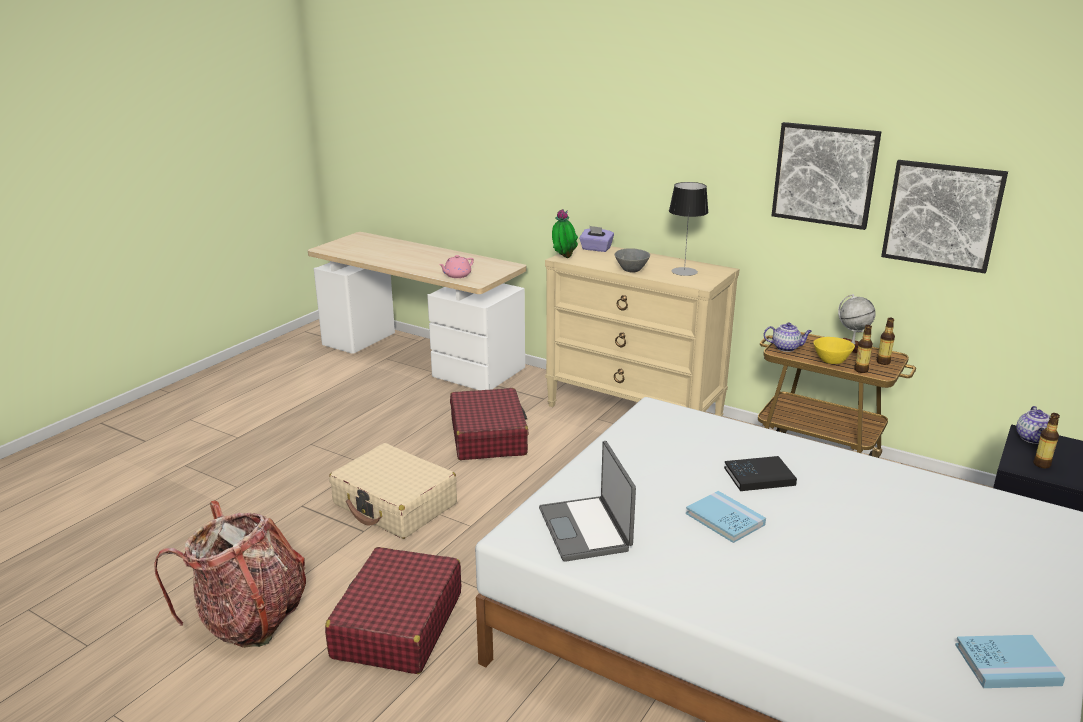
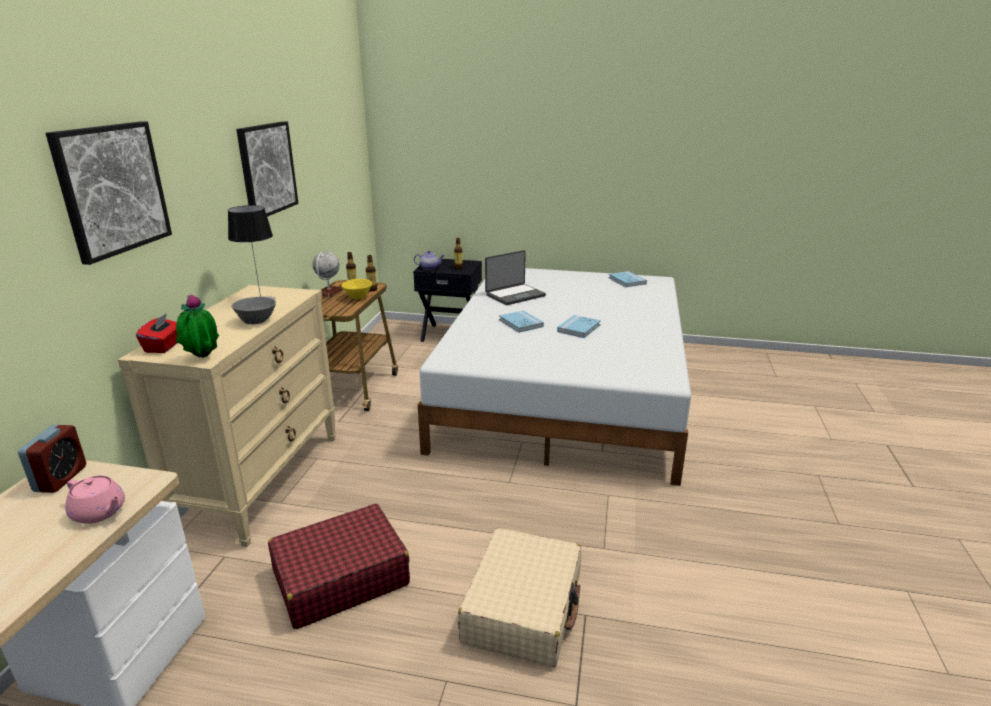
camera: 110 degrees left, 0 degrees up
(249, 619) = (771, 640): backpack -> none
(397, 625) = (684, 537): red suitcase -> none
(500, 267) = (60, 478): none -> alarm clock
(586, 529) = (633, 361): laptop -> laptop (514, 295)
(596, 249) = (164, 346): purple tissue box -> red tissue box
(759, 476) = (521, 323): black book -> blue book
(786, 348) = (336, 309): teapot -> none
(942, 215) = (316, 175): picture -> picture (112, 189)

